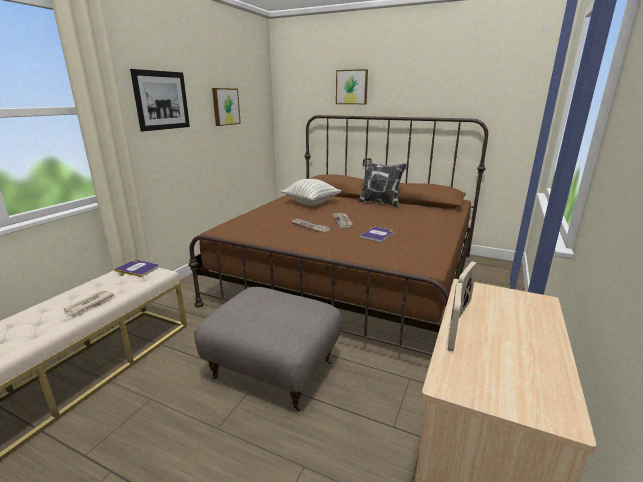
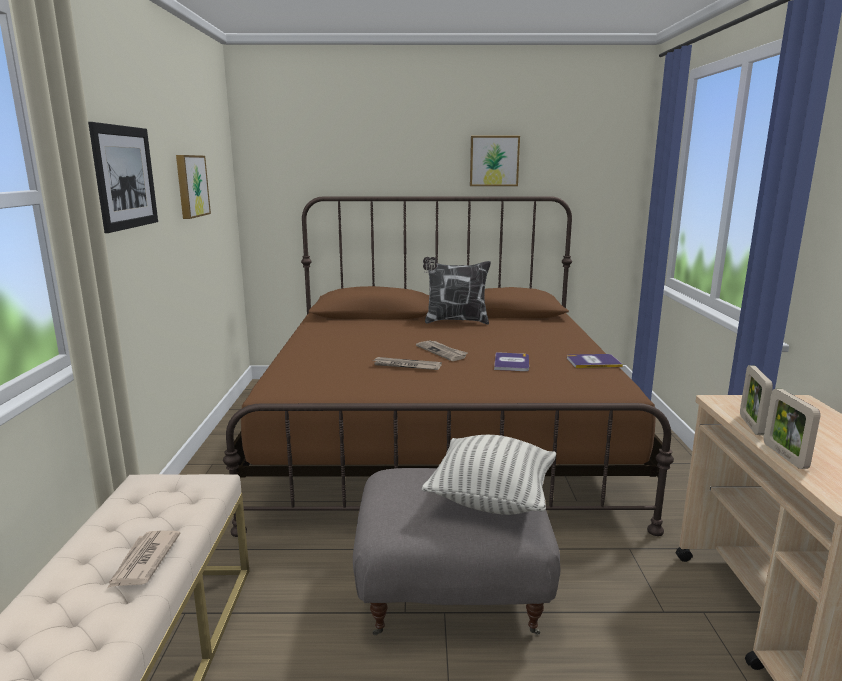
camera: 25 degrees left, 5 degrees down
(137, 268) = (161, 484): book -> book (593, 362)
(311, 203) = (361, 333): pillow -> pillow (491, 499)
(352, 87) = (374, 154): picture -> picture (494, 161)

